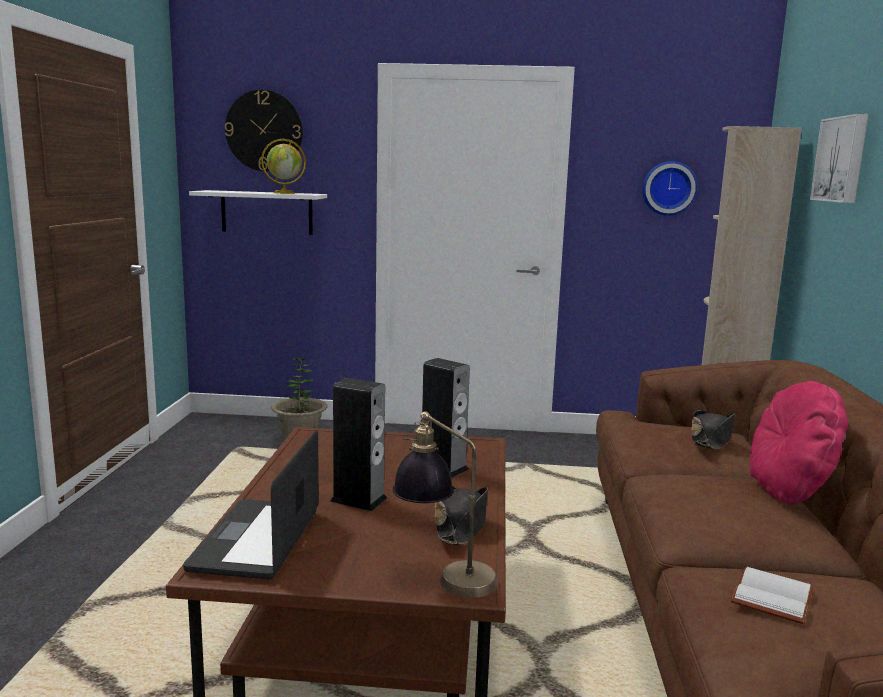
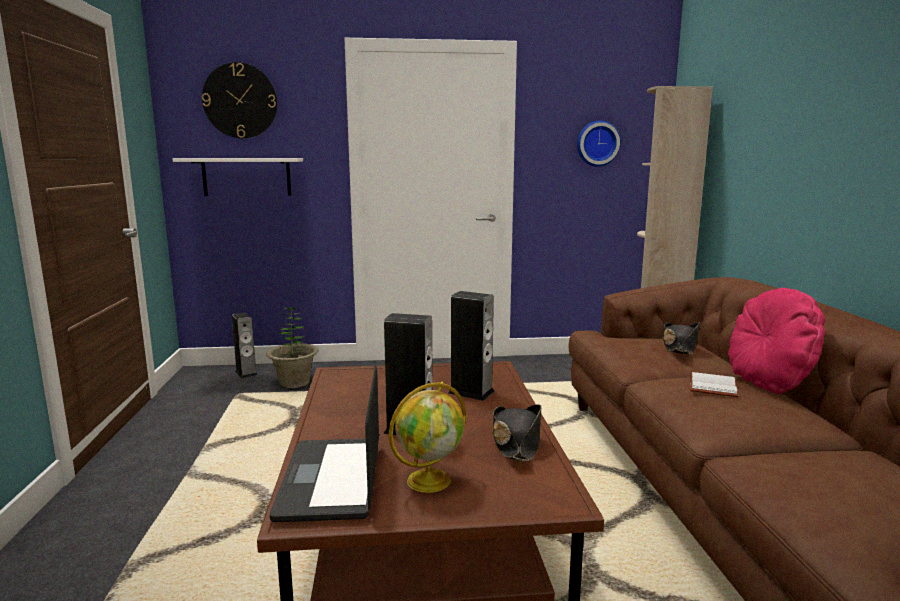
camera: 10 degrees left, 0 degrees up
(253, 425) = (246, 373): none -> speaker
(285, 193) = (265, 157): globe -> globe (430, 480)
(444, 576) = (530, 493): table lamp -> none
(769, 596) = (820, 474): white book -> white book (711, 386)
(842, 159) = (758, 108): picture -> none

